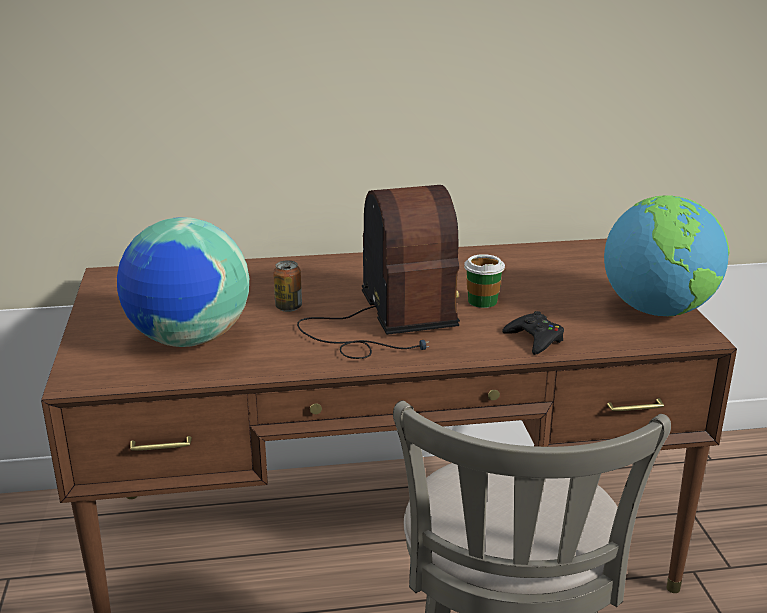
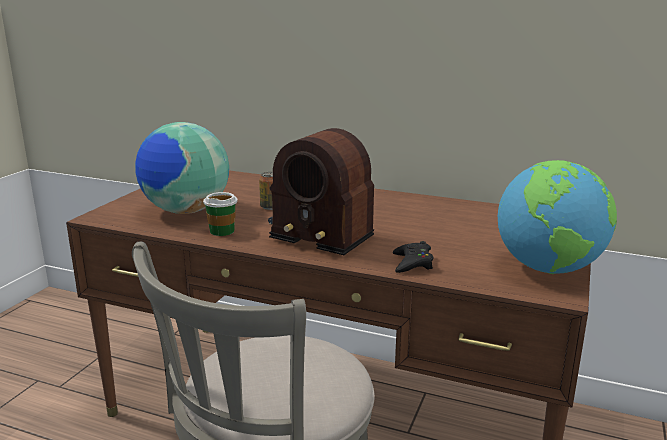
camera: 30 degrees right, 5 degrees down
(387, 322) = (320, 228): radio -> radio turned 105 degrees clockwise
(482, 301) = (408, 231): cup -> cup (222, 231)

